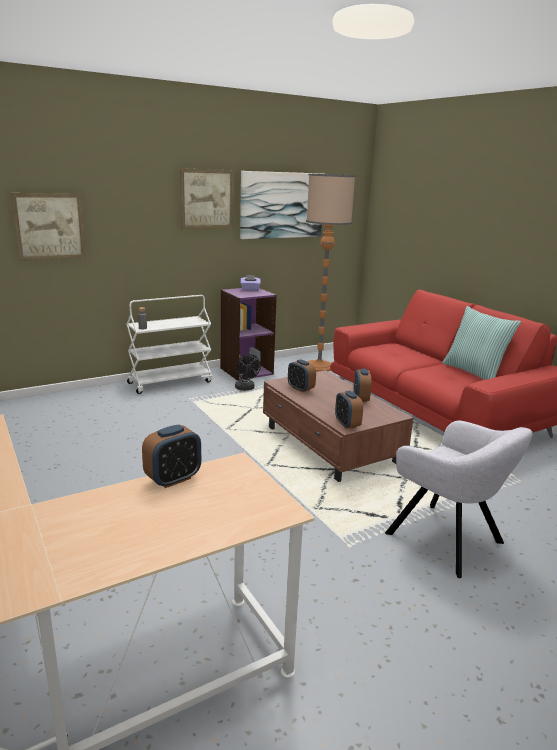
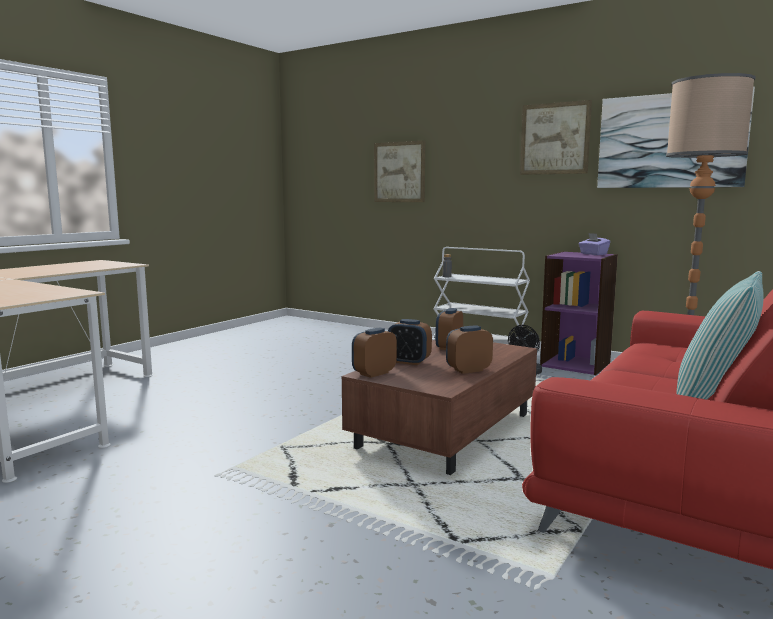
camera: 65 degrees right, 10 degrees down
(173, 479) = (49, 287): alarm clock -> alarm clock (409, 362)
(448, 540) = (269, 534): grey armchair -> none

